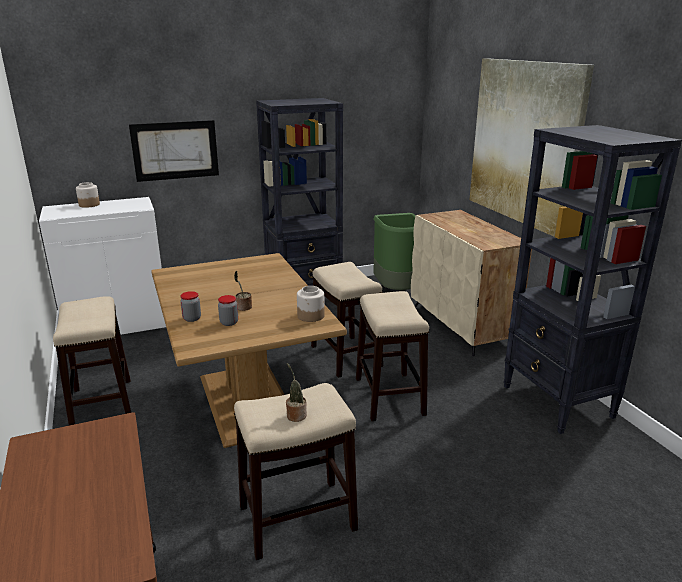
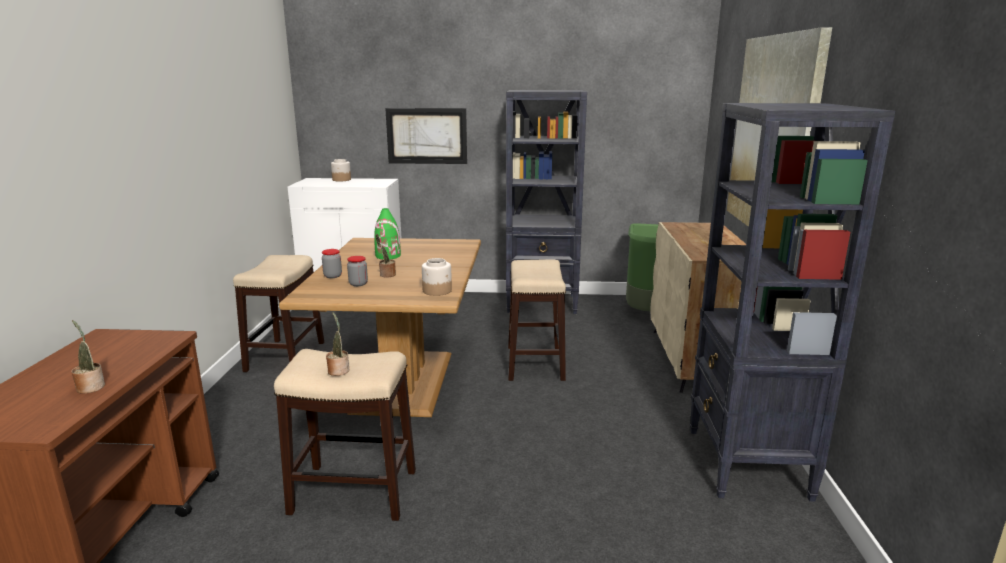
camera: 25 degrees right, 5 degrees down
(109, 504) = (90, 387): none -> potted plant
(217, 285) = (388, 256): none -> green vase
(389, 396) = (546, 410): stool -> none

